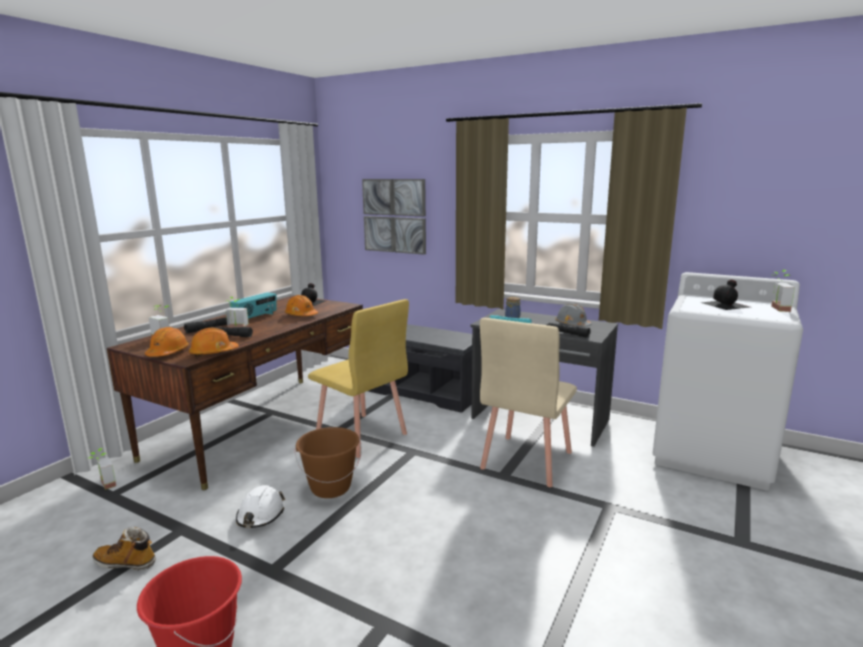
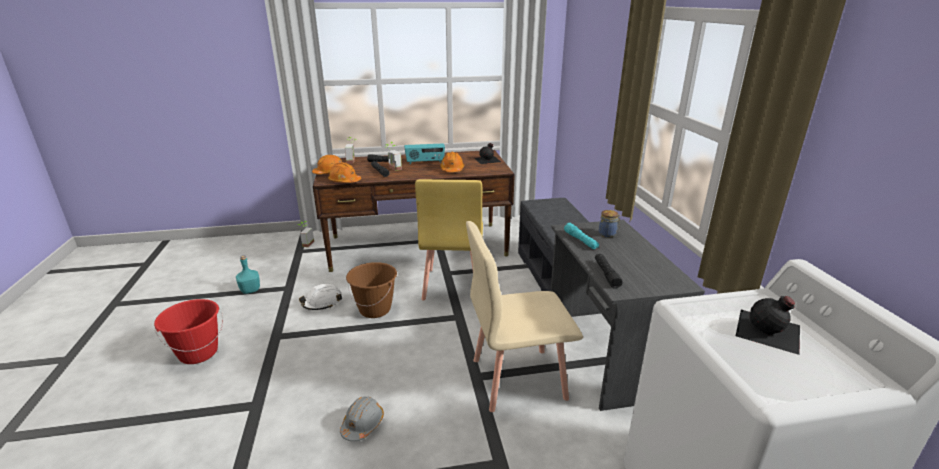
camera: 50 degrees right, 10 degrees up
(126, 563) = (250, 290): boot -> turquoise bottle
(394, 216) = (594, 90): picture -> none
(572, 325) = (642, 268): grey hard hat -> grey hard hat (362, 424)
(775, 308) = (833, 378): potted plant -> none

